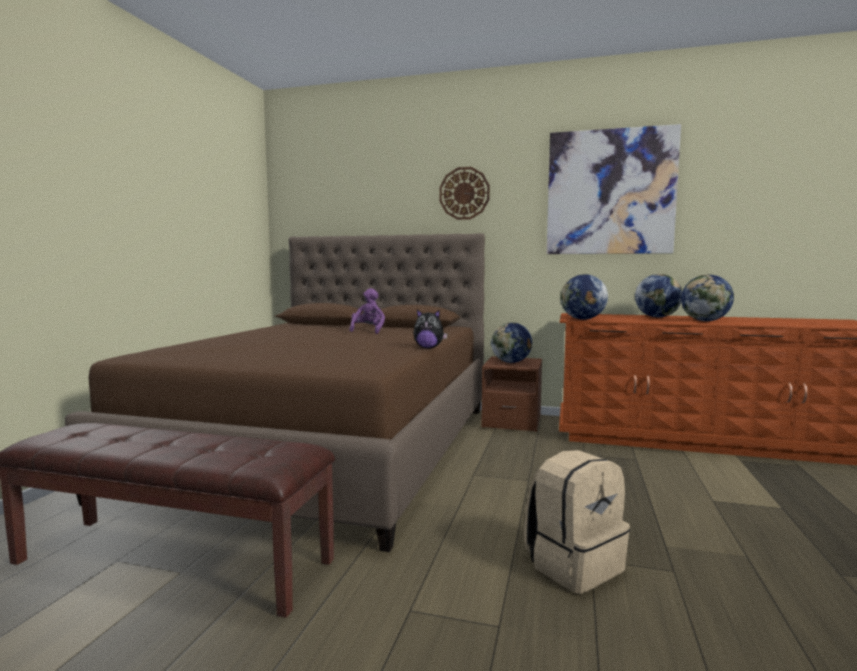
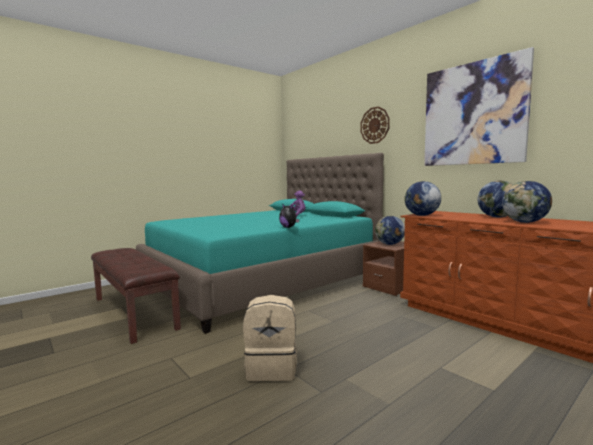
camera: 35 degrees right, 0 degrees up
(328, 447) = (263, 281): brown bed -> turquoise bed

